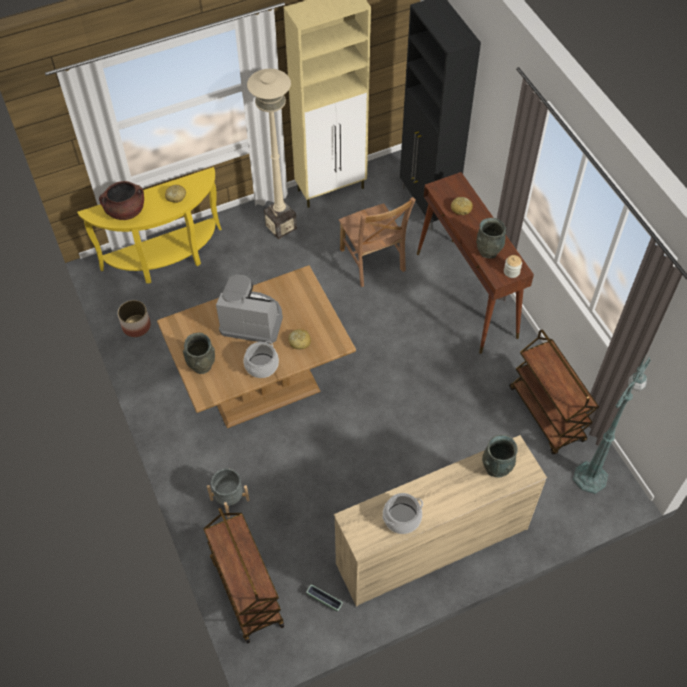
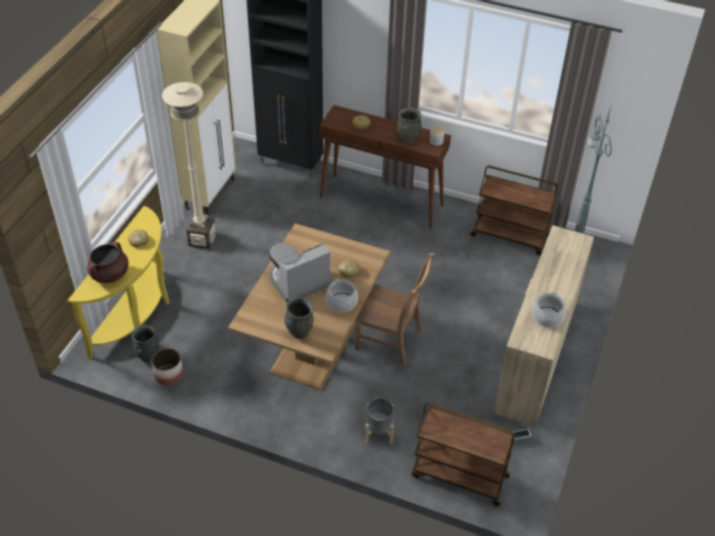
camera: 45 degrees left, 10 degrees down
(373, 262) = (296, 221): brown chair -> brown chair (391, 341)
(496, 468) = (563, 251): grey vase -> grey vase (148, 355)

